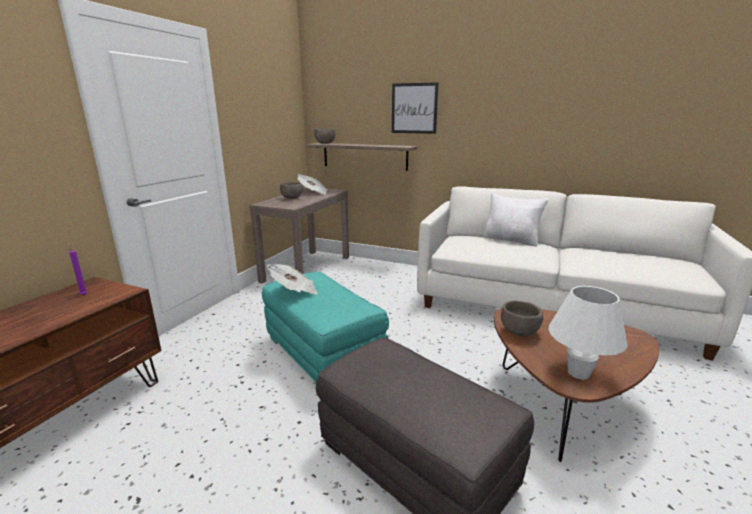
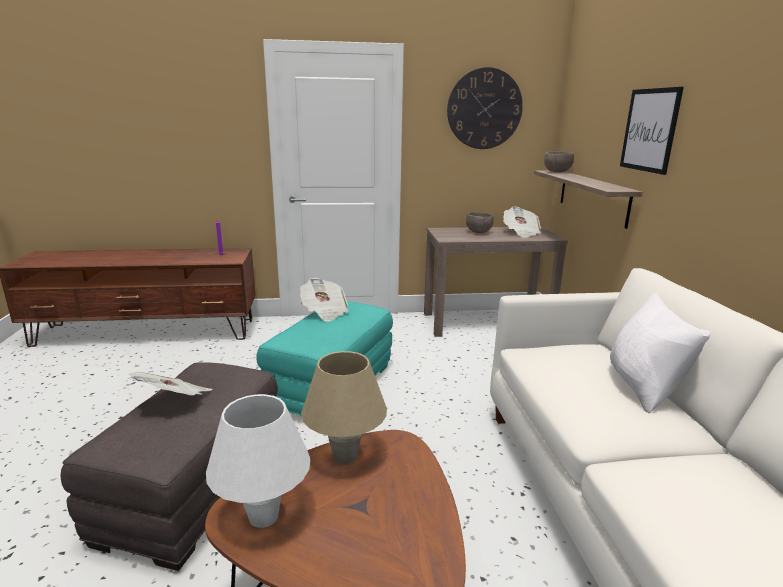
camera: 60 degrees right, 0 degrees up
(266, 96) = (484, 109): none -> wall clock
(406, 389) = (174, 400): none -> newspaper
(519, 332) = (345, 455): brown bowl -> beige table lamp

